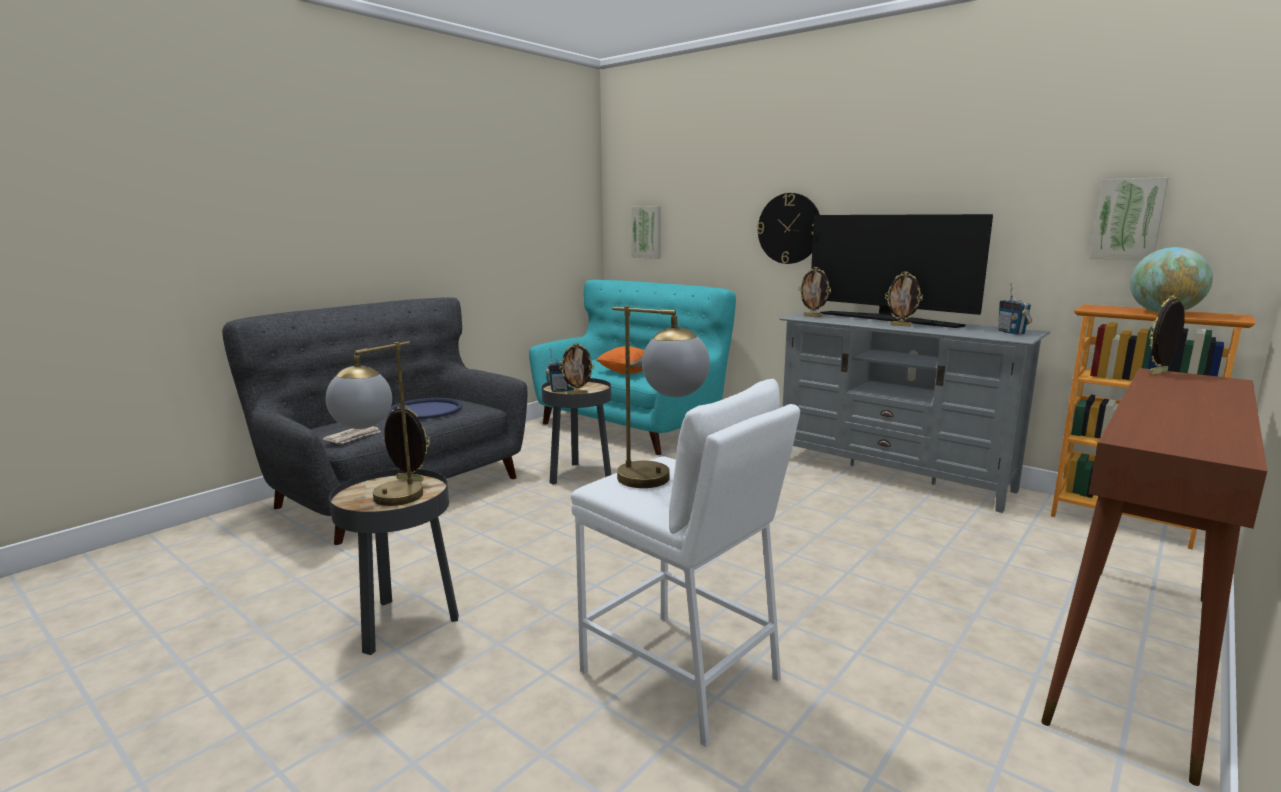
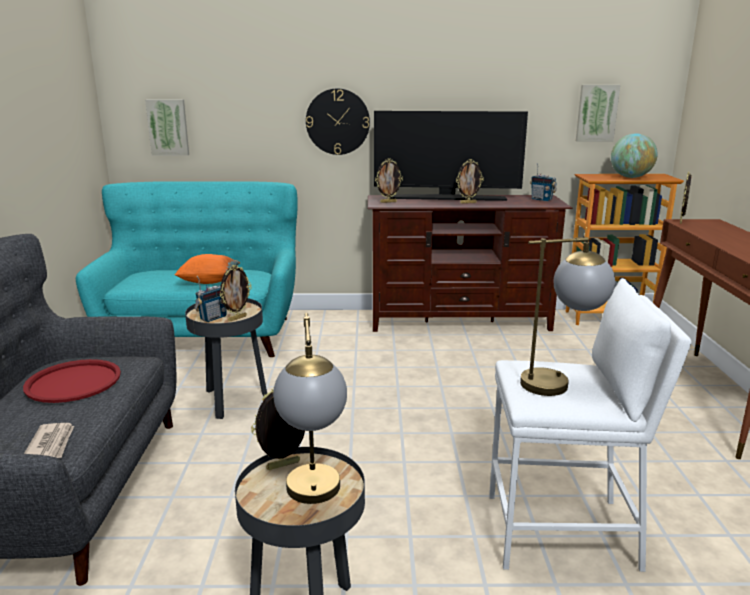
camera: 40 degrees left, 5 degrees up
(426, 410) = (73, 382): blue tray -> red tray
(892, 474) = (460, 321): grey tv stand -> brown tv stand

